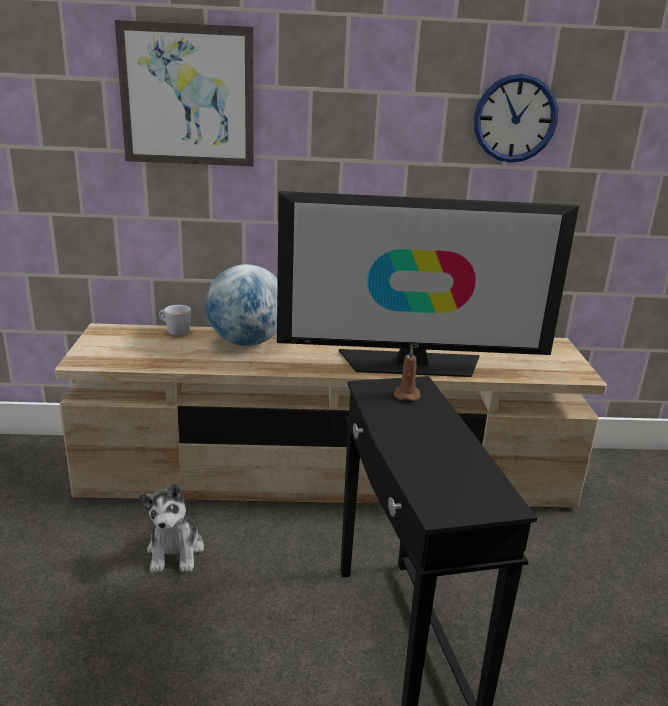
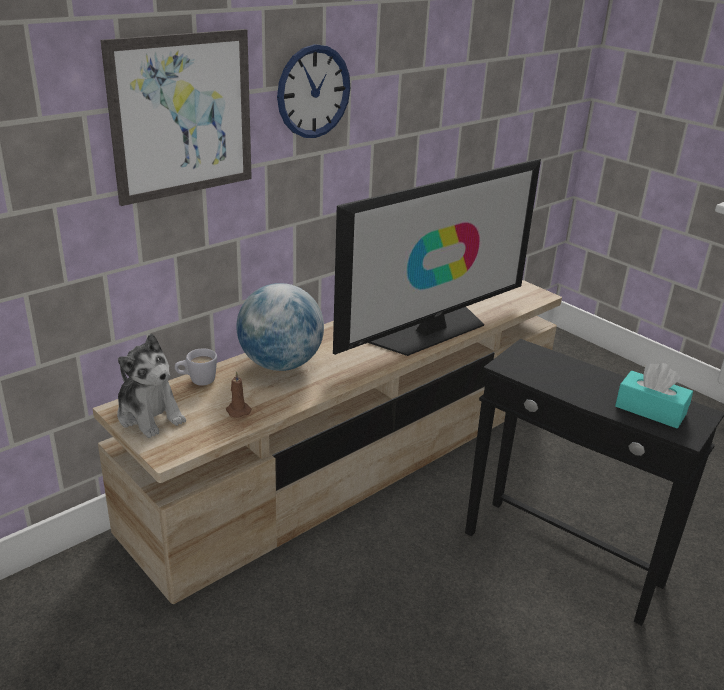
camera: 40 degrees left, 5 degrees up
(175, 551) = (330, 592): plush toy -> plush toy (150, 415)
(406, 394) = (535, 360): brown candle -> brown candle (237, 410)
(445, 475) = (650, 410): none -> turquoise tissue box
(515, 119) = (449, 85): wall clock -> wall clock (313, 92)

